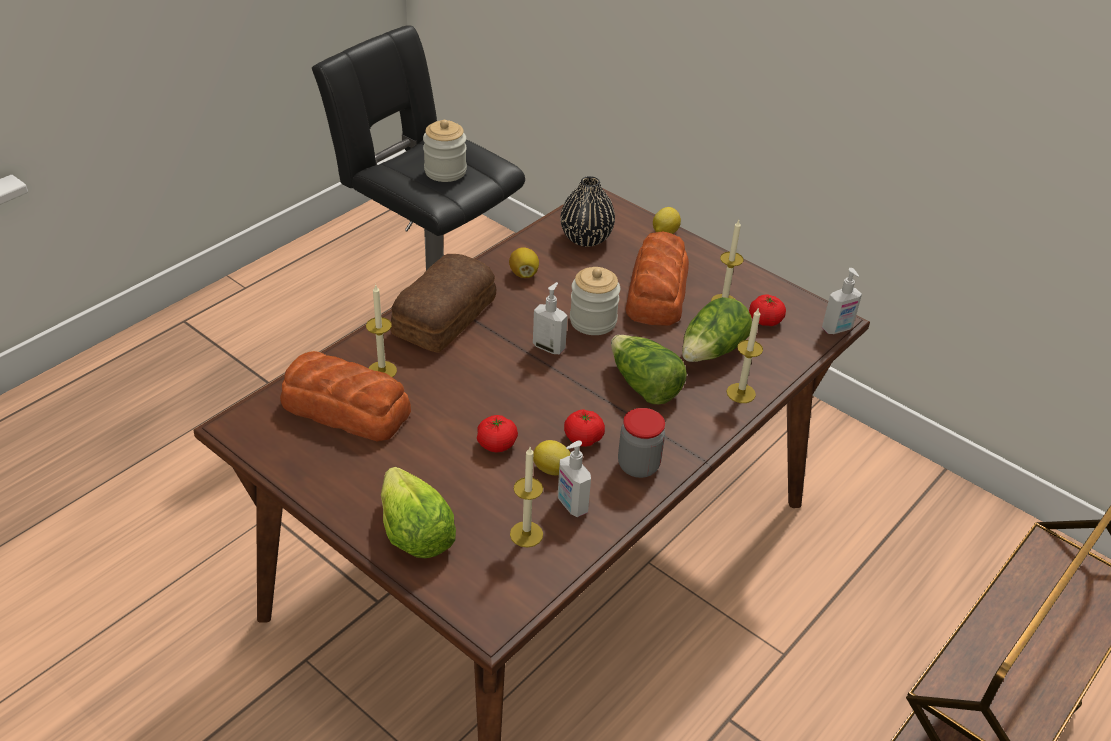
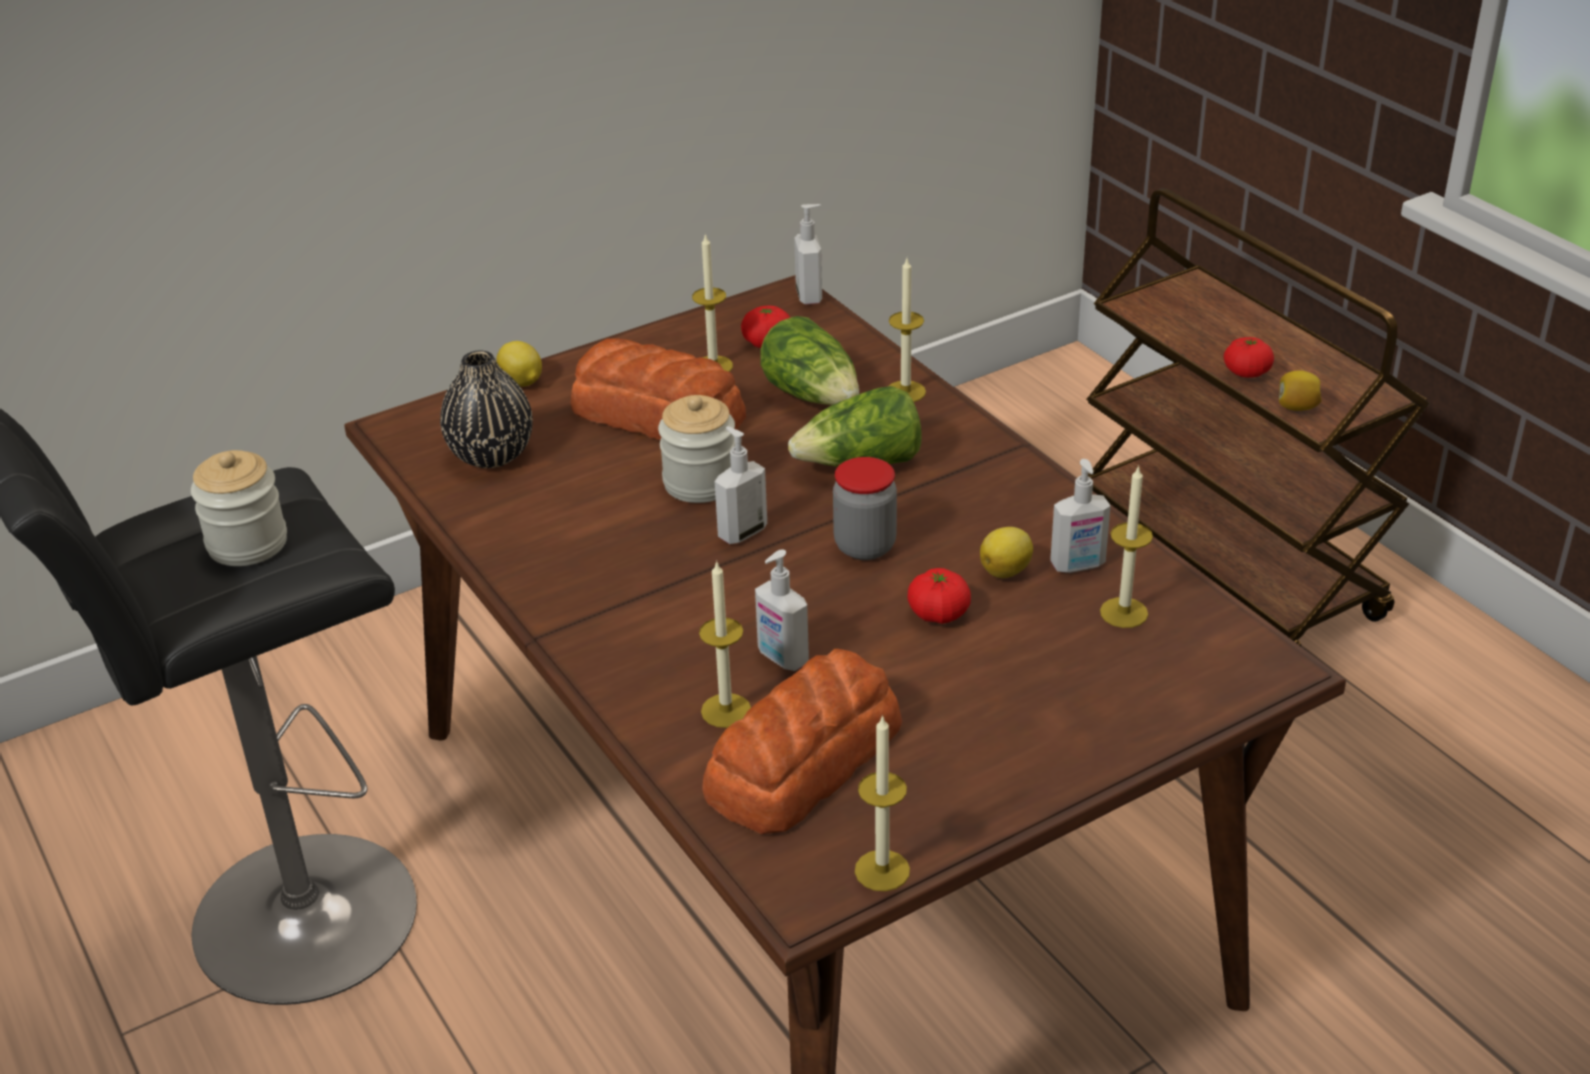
camera: 70 degrees left, 5 degrees down
(261, 453) = (882, 870): none -> candle
(414, 532) = (1100, 716): lettuce -> none
(434, 384) = (782, 658): none -> soap dispenser
(441, 317) = (616, 629): bread -> none
(524, 274) = (548, 529): lemon -> lemon (1296, 407)
(583, 438) = (951, 534): tomato -> tomato (1246, 372)
(638, 466) = (1018, 498): jar -> jar (865, 546)

